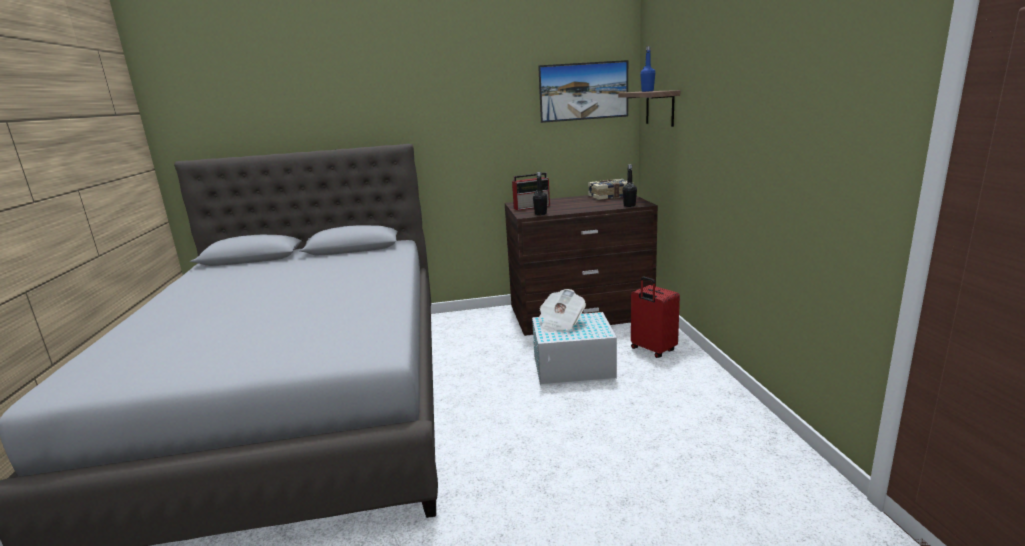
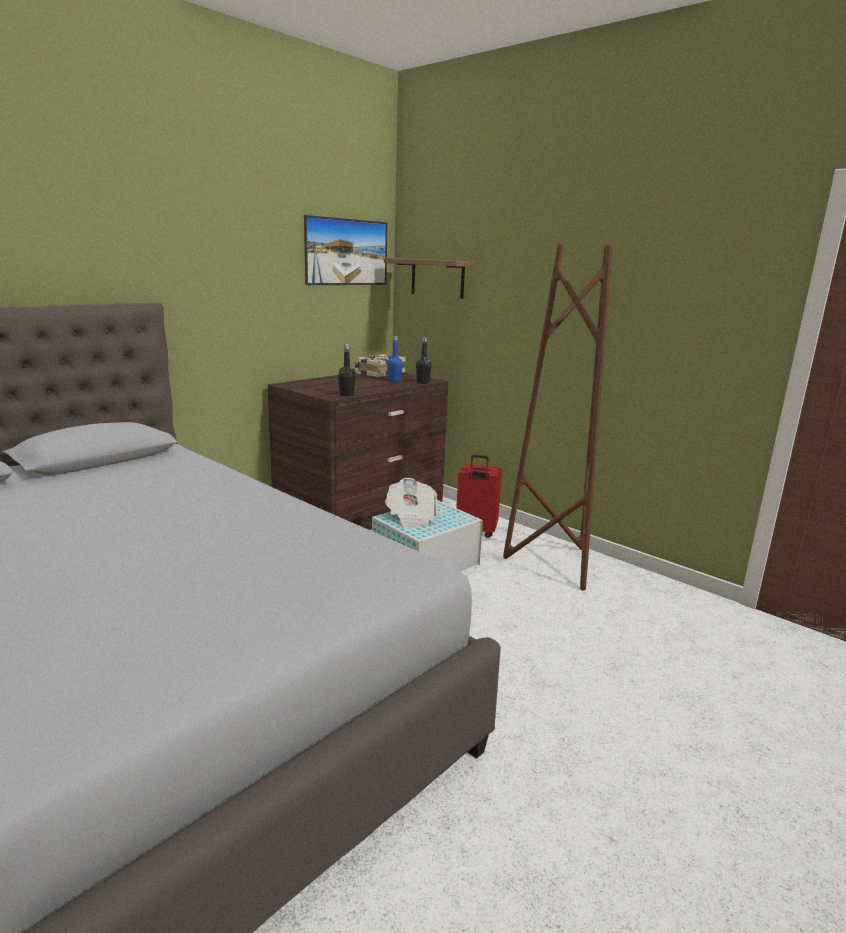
camera: 40 degrees left, 0 degrees up
(532, 206) = (316, 387): radio -> none
(647, 91) = (429, 259): blue bottle -> blue bottle (394, 381)
(691, 398) = (556, 565): none -> brown clothes rack

